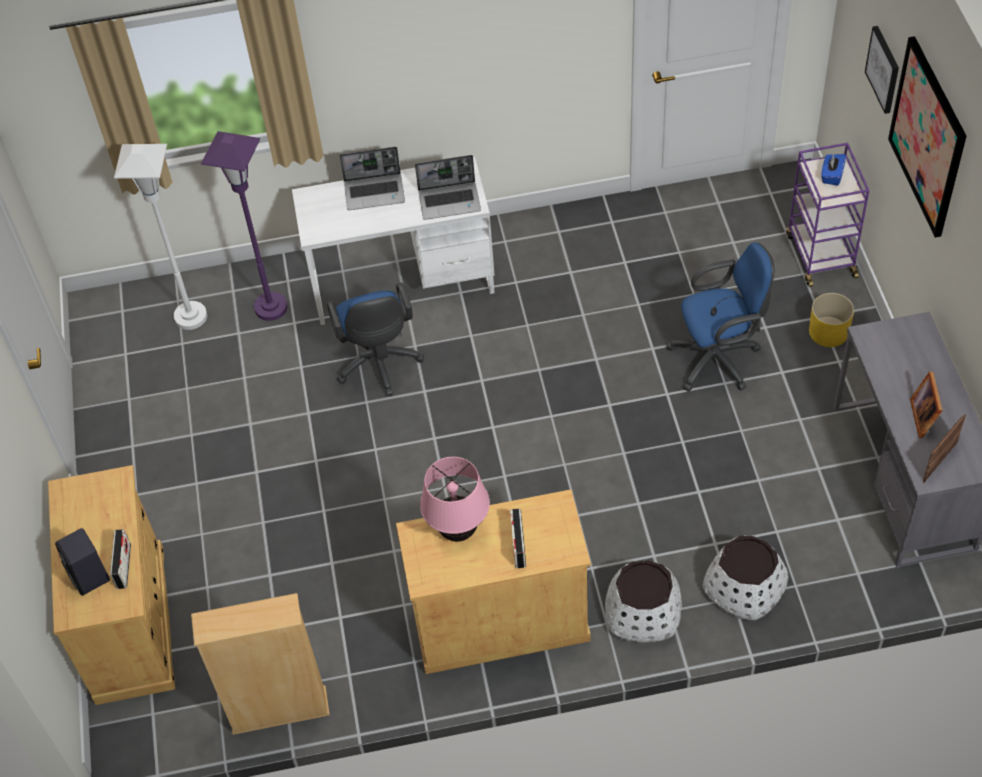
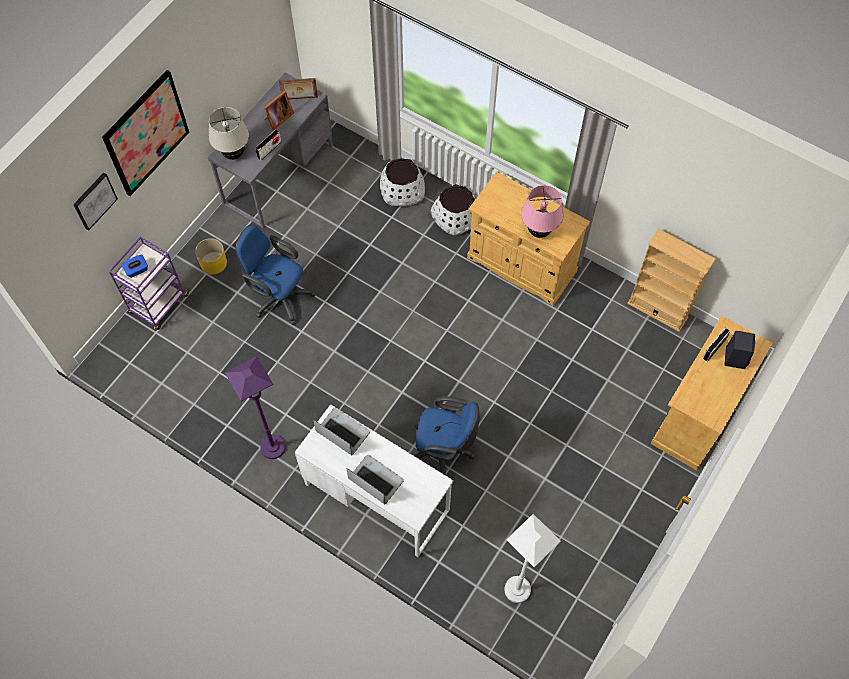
camera: 140 degrees left, 10 degrees up
(271, 307) = (466, 550): purple floor lamp -> purple floor lamp (273, 447)
(379, 365) = (444, 451): blue office chair -> blue office chair turned 75 degrees clockwise
(518, 546) = (519, 203): radio -> radio (269, 149)
(908, 337) = (234, 154): none -> beige table lamp

